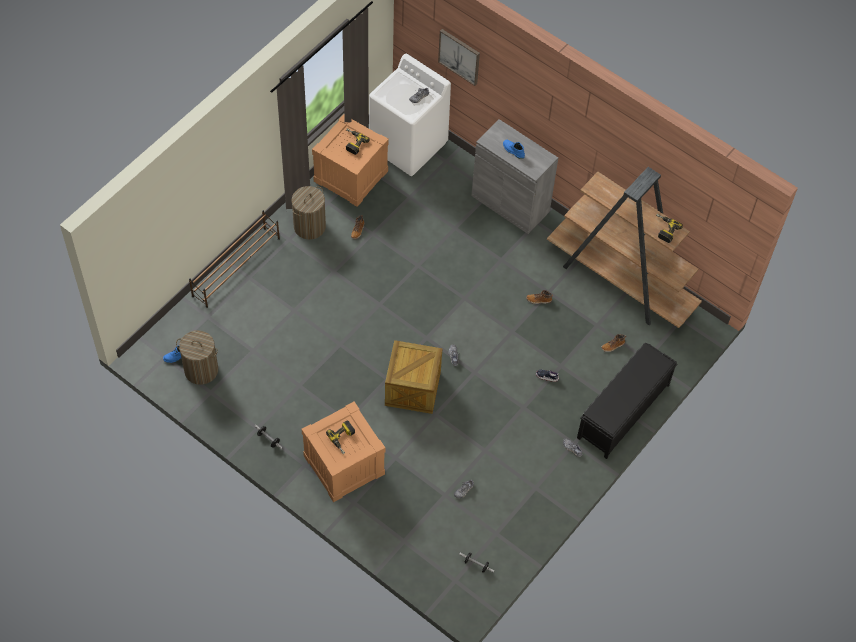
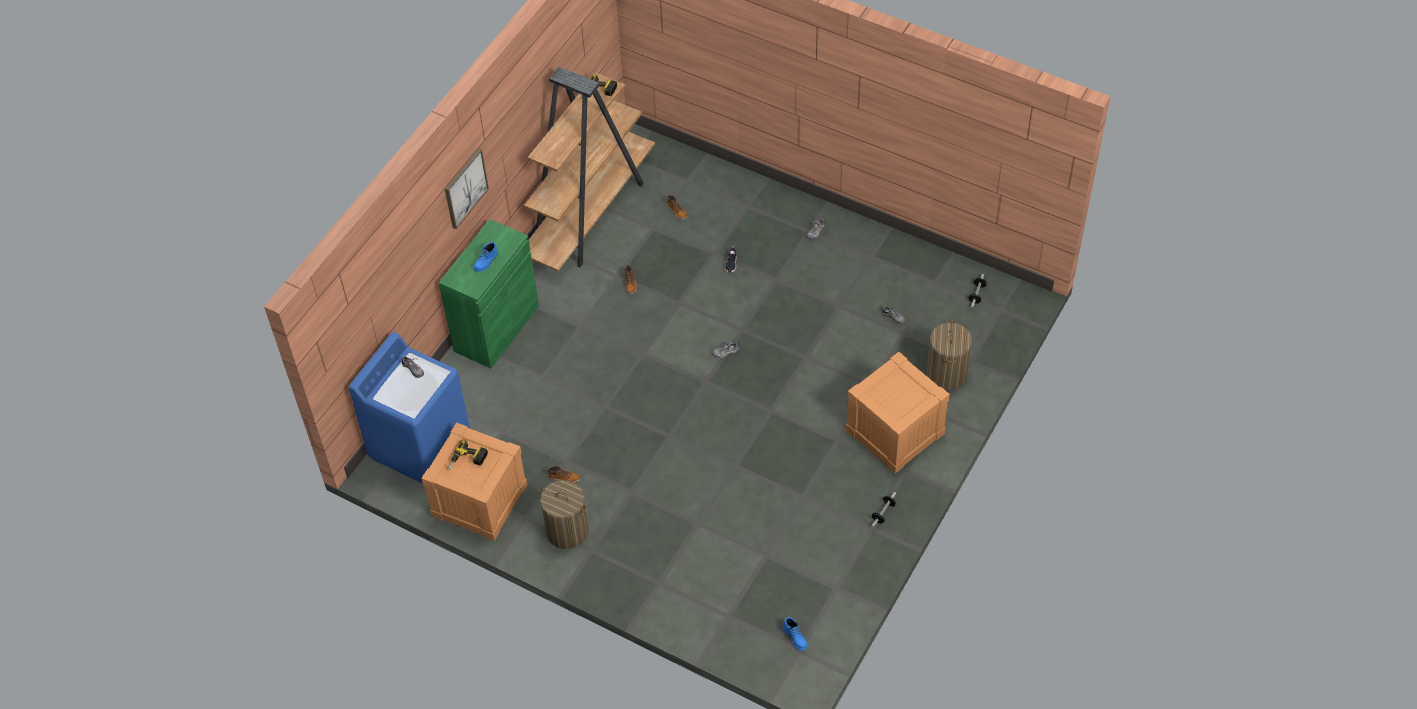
camera: 95 degrees left, 5 degrees down
(201, 370) = (808, 605): laundry basket -> laundry basket (946, 374)
(236, 267) = (645, 600): brown shoe rack -> none
(343, 439) = (898, 393): power drill -> none
(408, 146) = (421, 446): white washing machine -> blue washing machine
(412, 388) = (778, 384): crate -> none
(459, 56) = (382, 293): picture -> picture (465, 188)
(510, 203) = (496, 328): grey cabinet -> green cabinet
(623, 412) = (759, 194): black bench -> none

